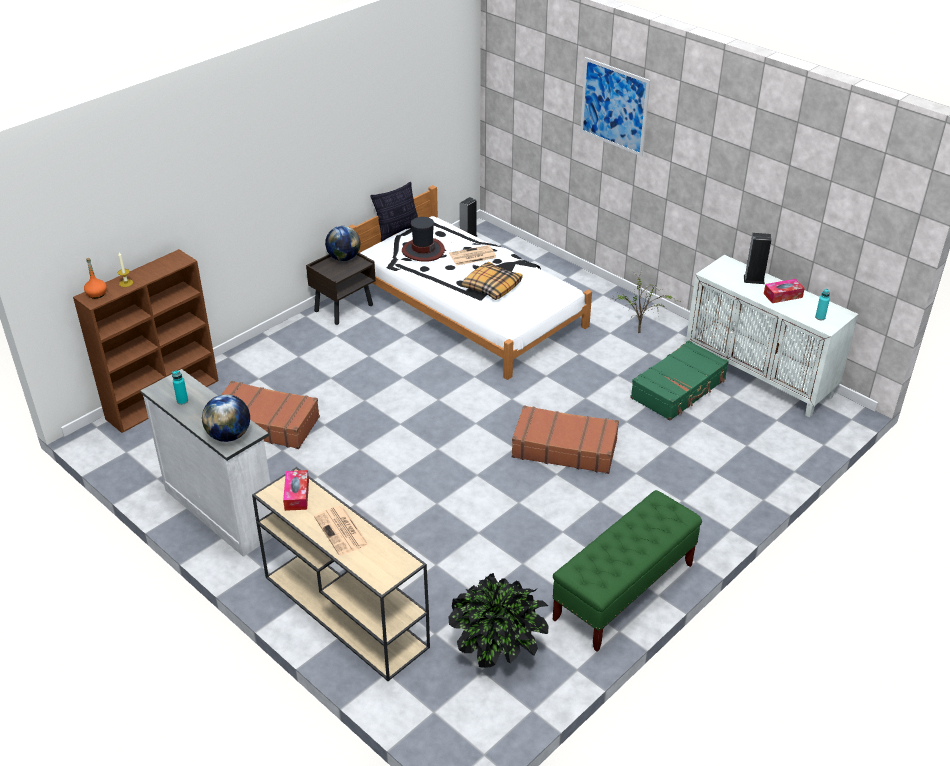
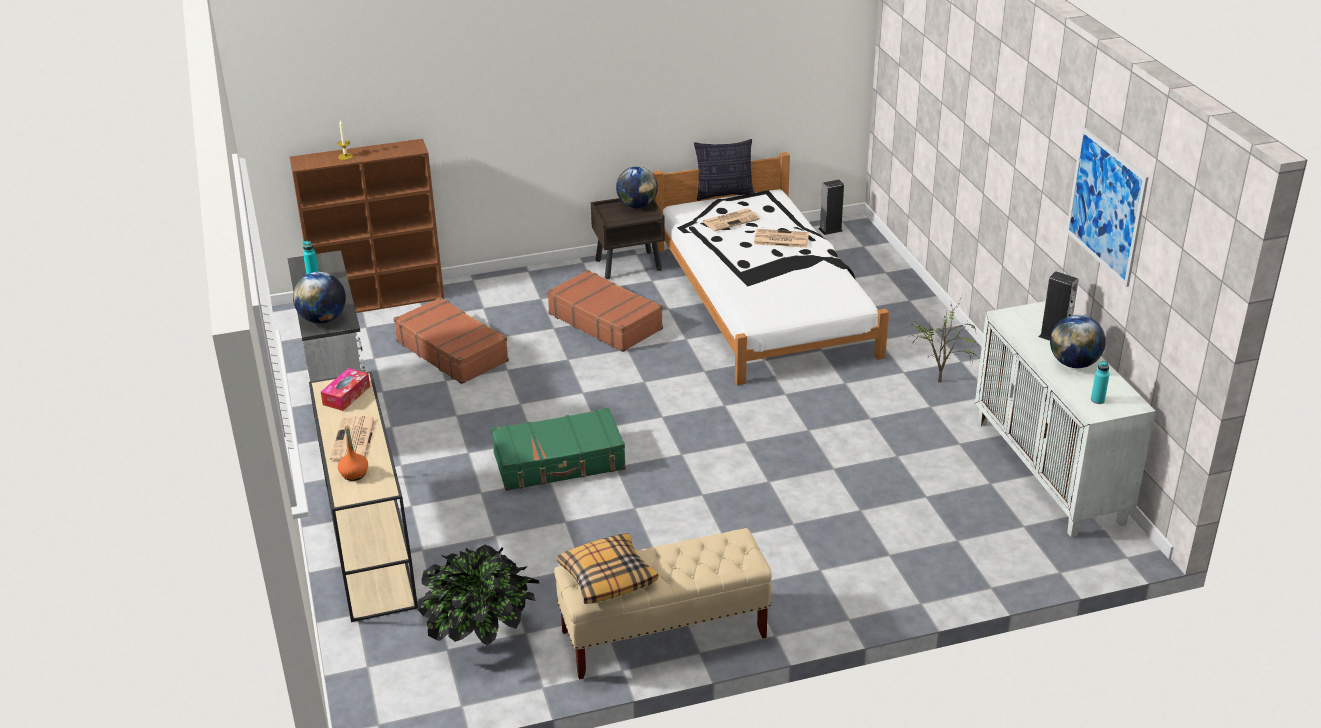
camera: 30 degrees right, 5 degrees down
(97, 294) = (311, 159): orange bottle -> orange bottle (354, 474)
(423, 250) = (731, 220): hat -> newspaper
(491, 286) = (773, 275): pillow -> pillow (607, 577)
(564, 448) = (735, 472): brown suitcase -> brown suitcase (605, 321)
(614, 106) = (973, 86): picture -> picture (1106, 205)
(623, 592) = (663, 635): green bench -> beige bench
(679, 389) = (930, 455): green suitcase -> green suitcase (559, 462)
(783, 295) = (1074, 363): tissue box -> globe

